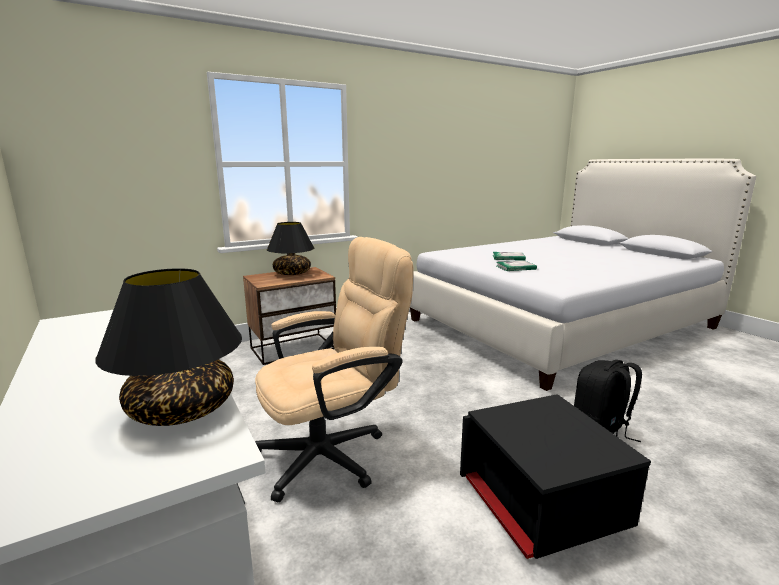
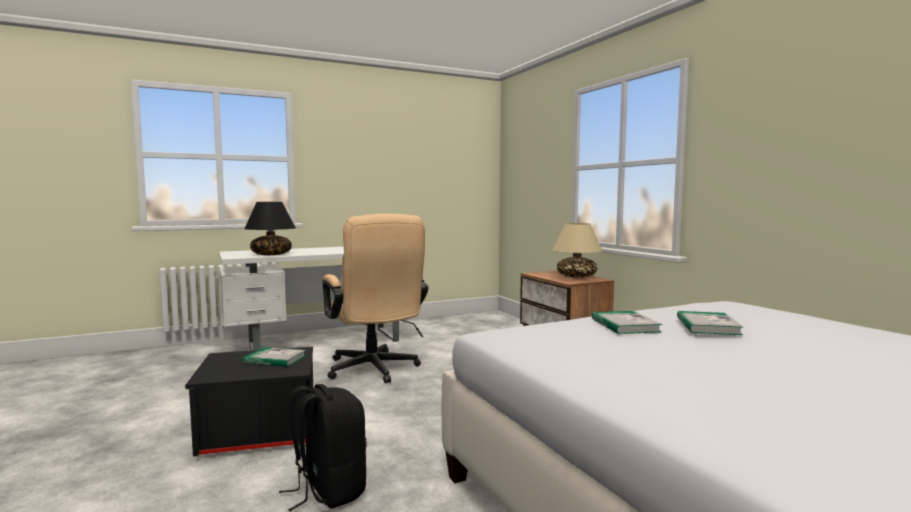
camera: 95 degrees right, 10 degrees down
(292, 273) = (576, 276): black table lamp -> beige table lamp
(531, 424) = (275, 359): none -> book

